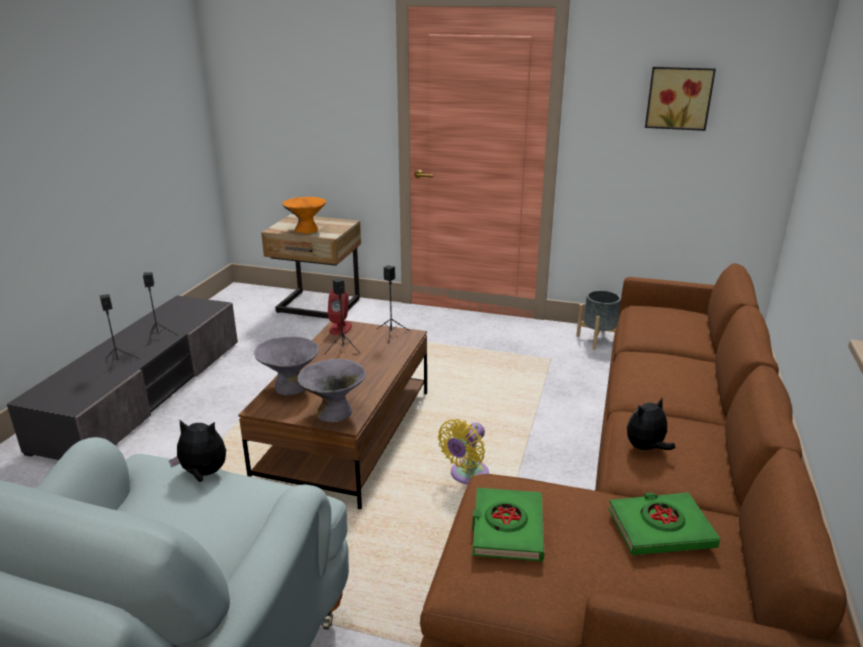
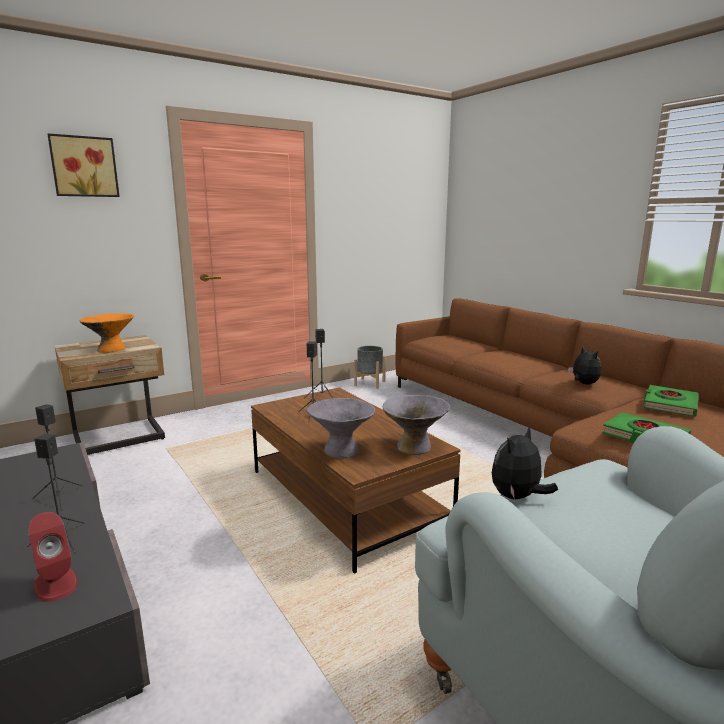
camera: 50 degrees left, 10 degrees down
(340, 328) = (274, 407): red speaker -> red speaker (55, 583)
(466, 475) = (461, 474): yellow fan -> none
(646, 448) = (583, 384): plush toy -> plush toy turned 150 degrees clockwise
(679, 98) = (384, 200): picture -> picture (84, 167)

